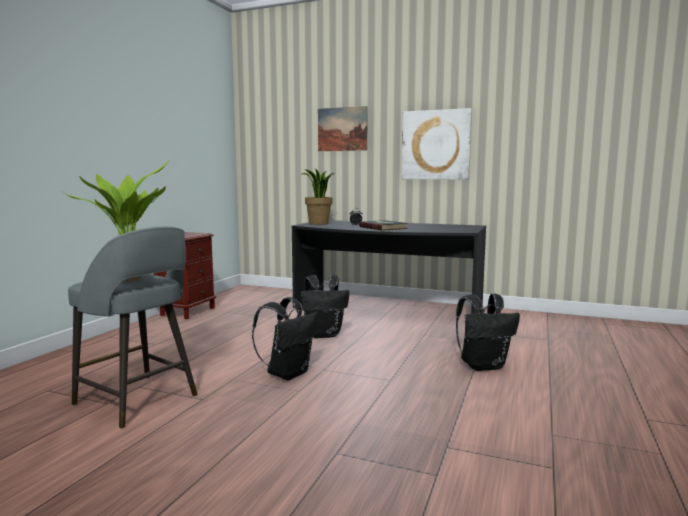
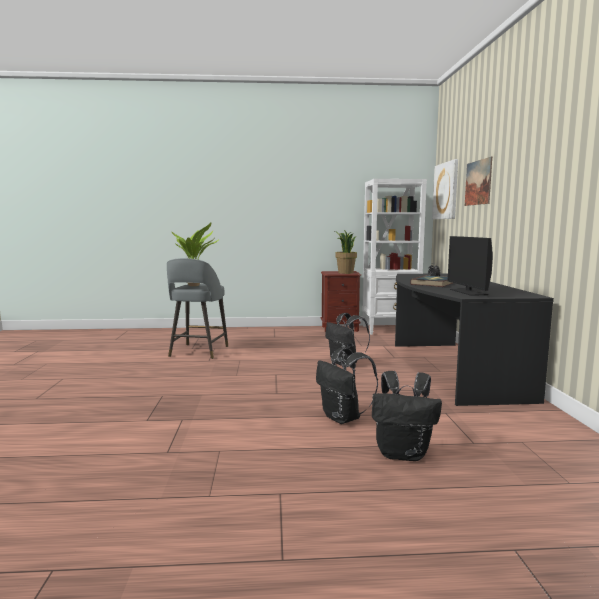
camera: 65 degrees right, 0 degrees up
(234, 297) = (390, 330): none -> white bookcase
(288, 373) = (260, 368): black backpack -> black backpack (403, 453)
(318, 224) = (423, 275): potted plant -> potted plant (345, 273)
(435, 145) = (530, 195): picture -> picture (446, 191)
(443, 229) = (468, 292): none -> monitor

